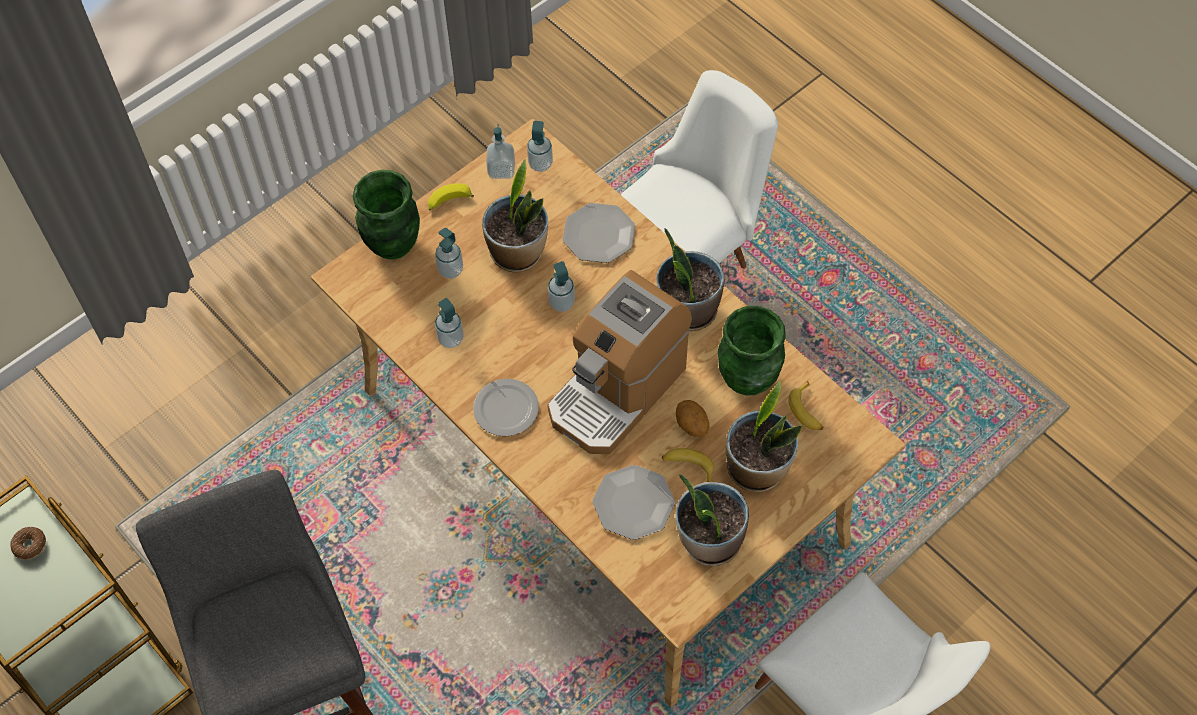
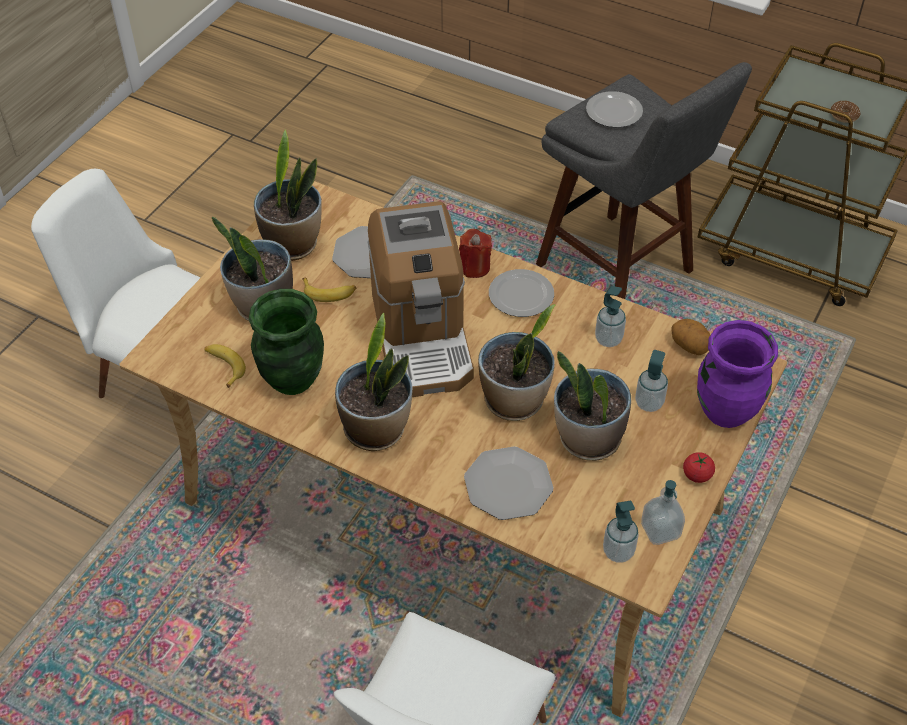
camera: 160 degrees right, 10 degrees down
(272, 648) = (614, 111): none -> plate
(392, 245) = (726, 411): green vase -> purple vase
(448, 202) = (697, 475): banana -> tomato
(535, 455) = (474, 267): none -> red candle
(561, 303) = (514, 401): soap dispenser -> potted plant
(617, 390) = (422, 337): coffee machine -> coffee machine turned 150 degrees clockwise
(691, 426) = (337, 325): potato -> potato (690, 346)

